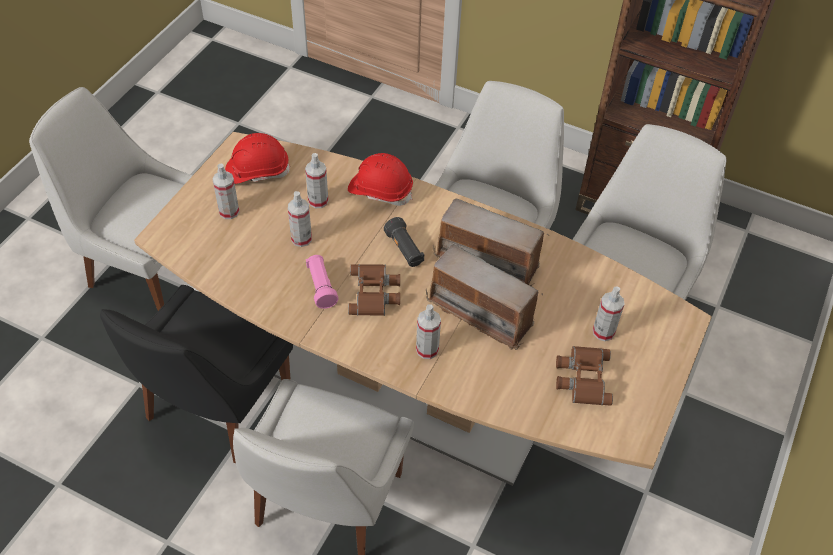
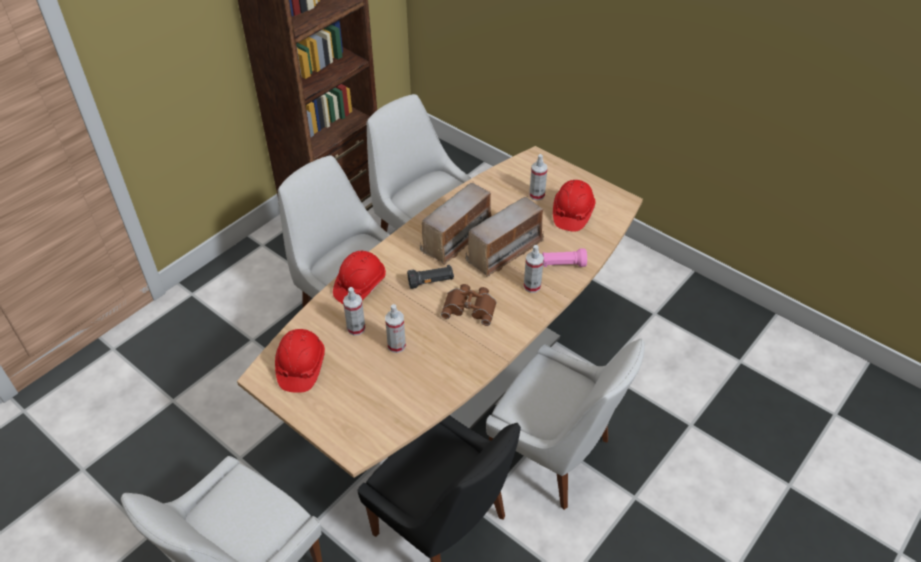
camera: 75 degrees left, 5 degrees down
(229, 211) = (345, 394): spray bottle -> none
(321, 287) = (454, 339): pink flashlight -> pink flashlight (563, 264)
(582, 377) = (572, 213): brown binoculars -> red hard hat

